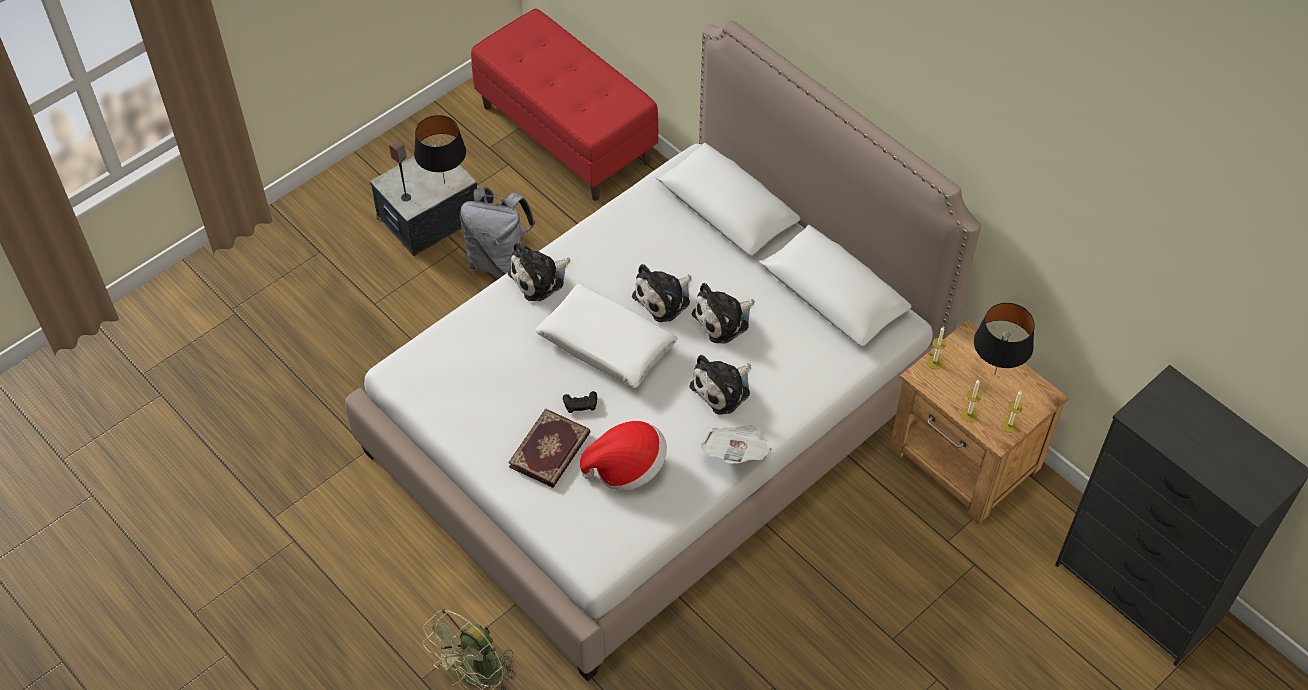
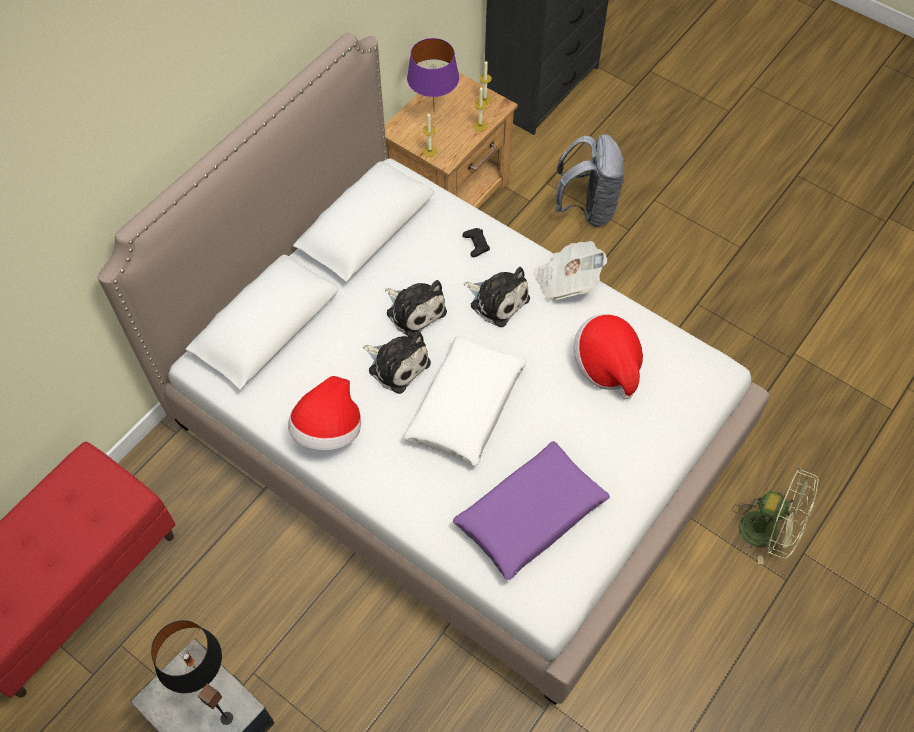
camera: 100 degrees left, 5 degrees up
(483, 374) = (530, 515): none -> purple pillow
(499, 260) = (270, 621): grey backpack -> grey backpack (587, 208)
(539, 278) = (390, 487): plush toy -> none
(551, 451) = (607, 433): book -> none
(580, 403) = (544, 417): black game controller -> black game controller (476, 244)
(607, 242) = (328, 429): none -> hat
(994, 374) = (433, 111): black table lamp -> purple table lamp

